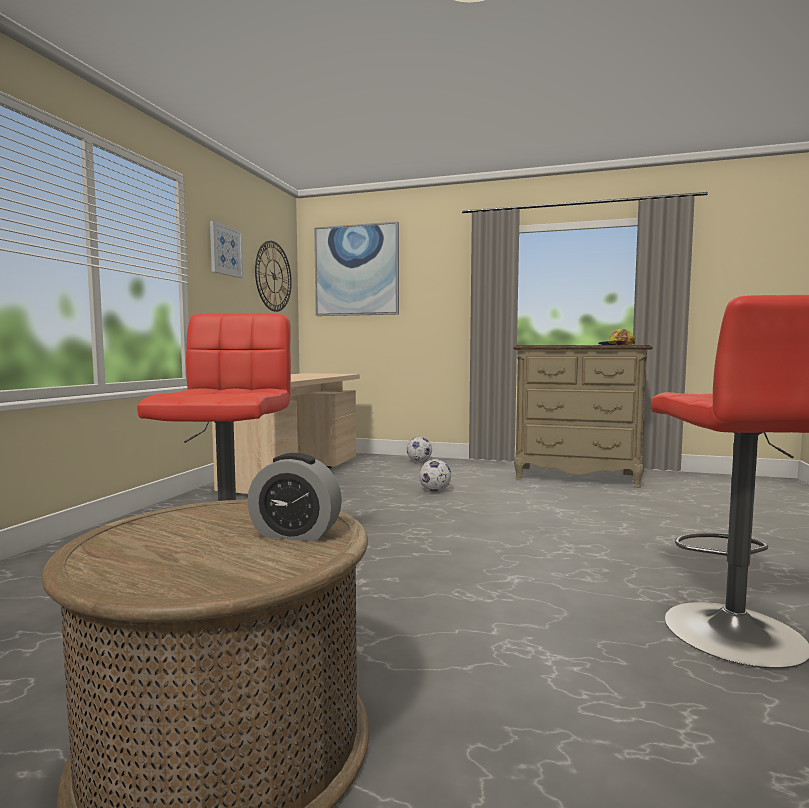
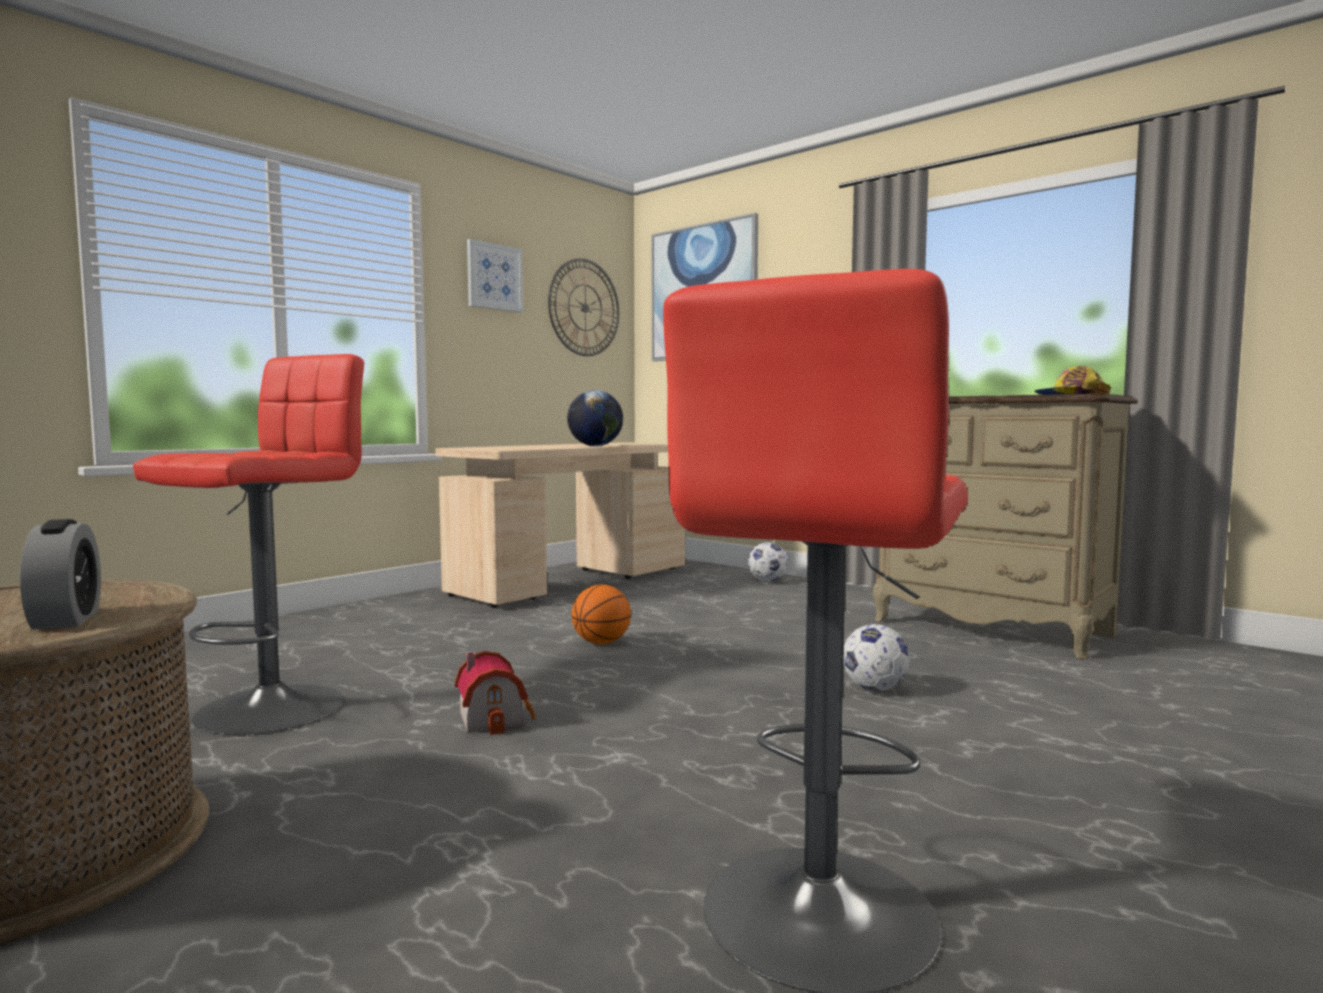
camera: 25 degrees right, 0 degrees up
(295, 534) = (66, 619): alarm clock -> alarm clock turned 150 degrees counterclockwise
(314, 377) = (595, 446): none -> globe
(386, 512) = (601, 643): none -> basketball
(403, 570) = (495, 718): none -> toy house
(435, 491) = (719, 623): football -> football (875, 689)

